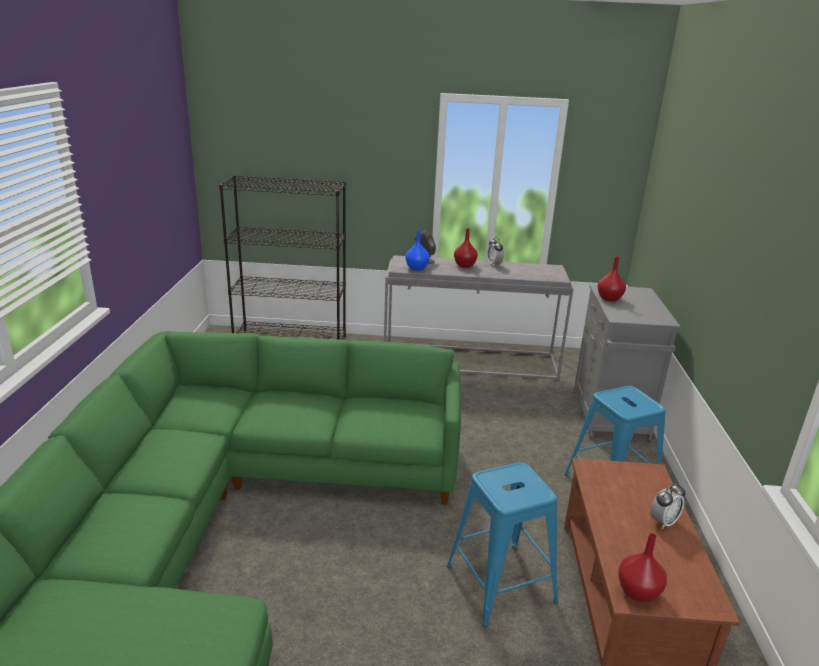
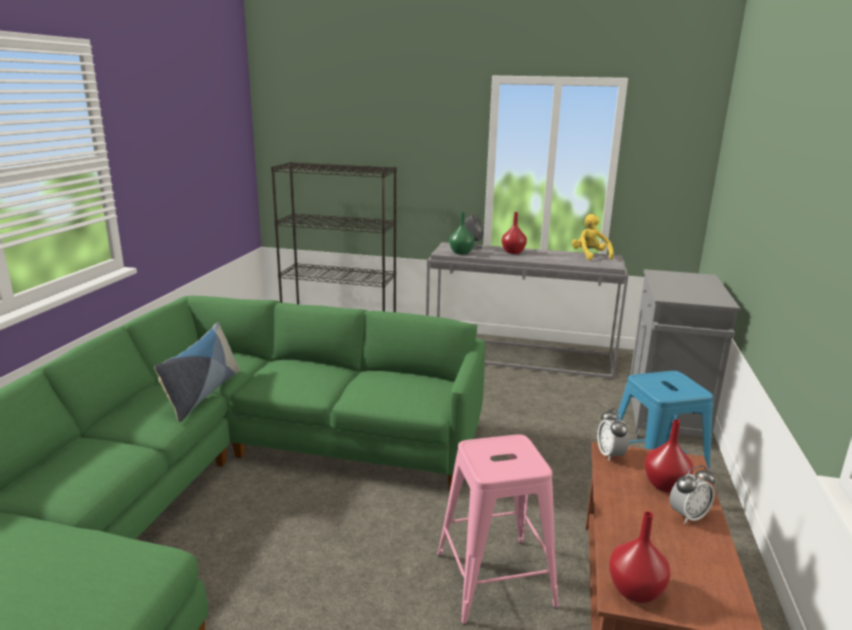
camera: 10 degrees right, 5 degrees down
(205, 435) = (203, 393): none -> pillow
(416, 268) = (461, 252): blue vase -> green vase
(494, 264) = (545, 252): alarm clock -> alarm clock (610, 455)
(500, 584) = (494, 580): blue stool -> pink stool
(535, 267) = (590, 256): none -> yellow plush toy
(609, 299) = (662, 281): red vase -> red vase (664, 485)

